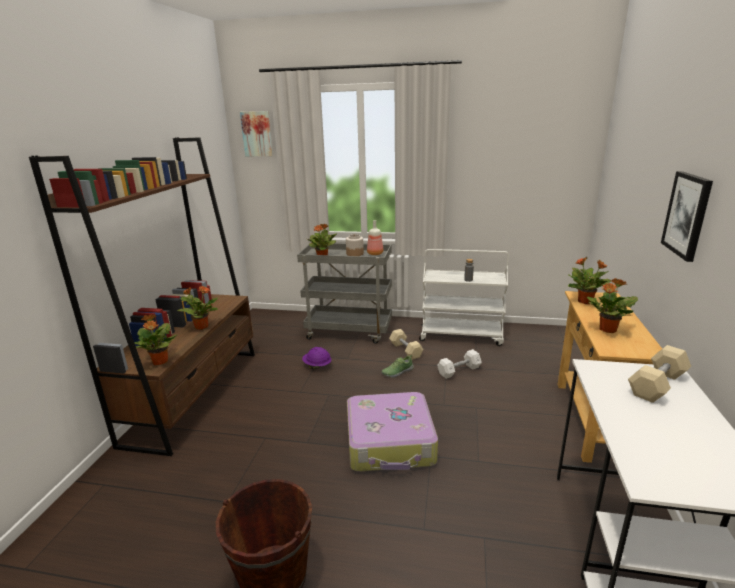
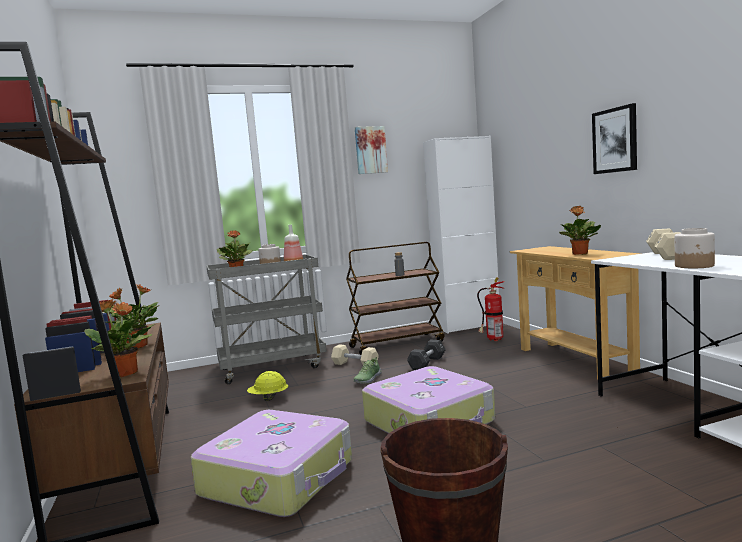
camera: 30 degrees left, 15 degrees down
(254, 451) = (279, 478): none -> suitcase
(257, 134) = (118, 141): picture -> picture (370, 150)
(317, 366) = (268, 398): purple hard hat -> yellow hard hat
(459, 370) = (427, 363): white dumbbell -> black dumbbell
(461, 335) = (397, 344): white cart -> brown cart
(545, 332) = (467, 326): none -> white cabinet
(547, 360) = (493, 340): none -> fire extinguisher
(585, 302) = (536, 250): potted plant -> none
(629, 428) = (694, 266): none -> jar

